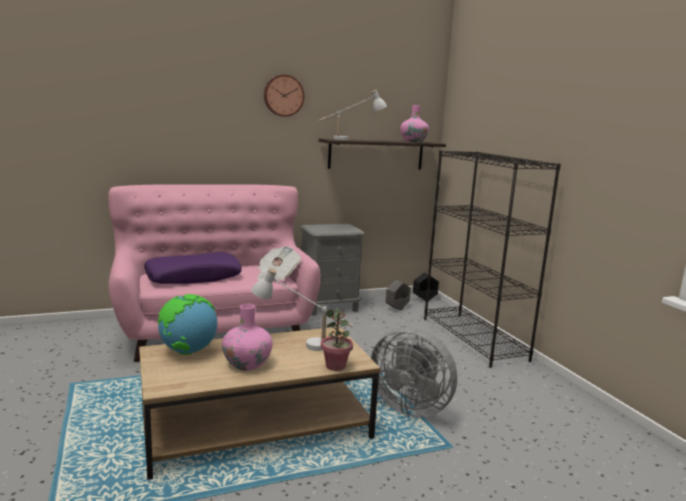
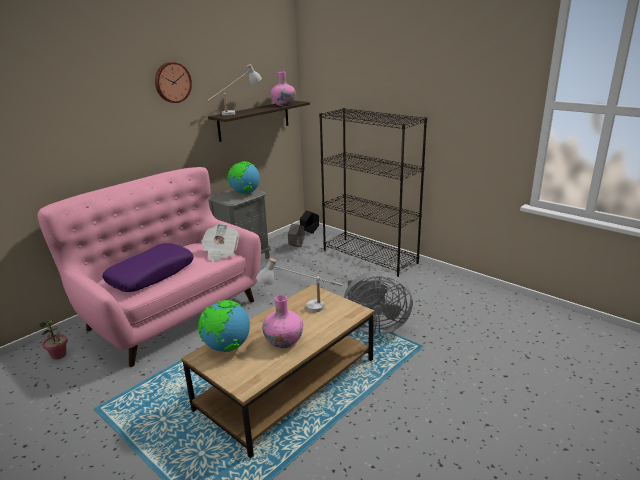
camera: 25 degrees left, 10 degrees up
(336, 366) = (345, 320): potted plant -> potted plant (59, 355)
(341, 229) = (245, 193): none -> globe

